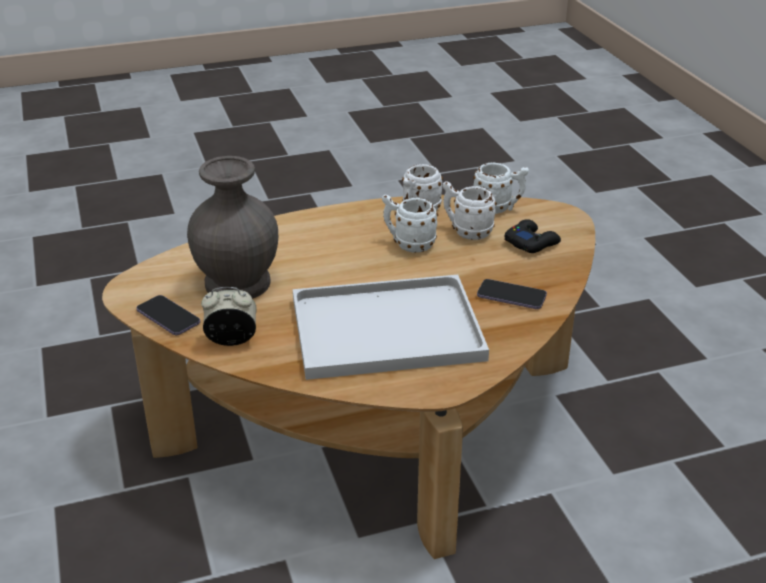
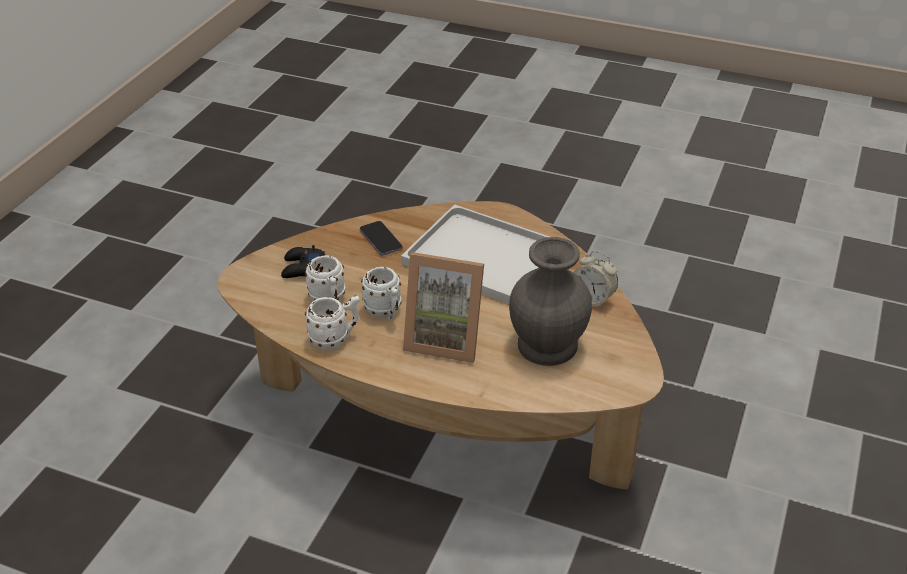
camera: 140 degrees left, 5 degrees up
(168, 317) = (622, 340): phone -> none
(332, 249) = (445, 338): none -> picture frame
(498, 208) = (272, 309): white mug -> none

